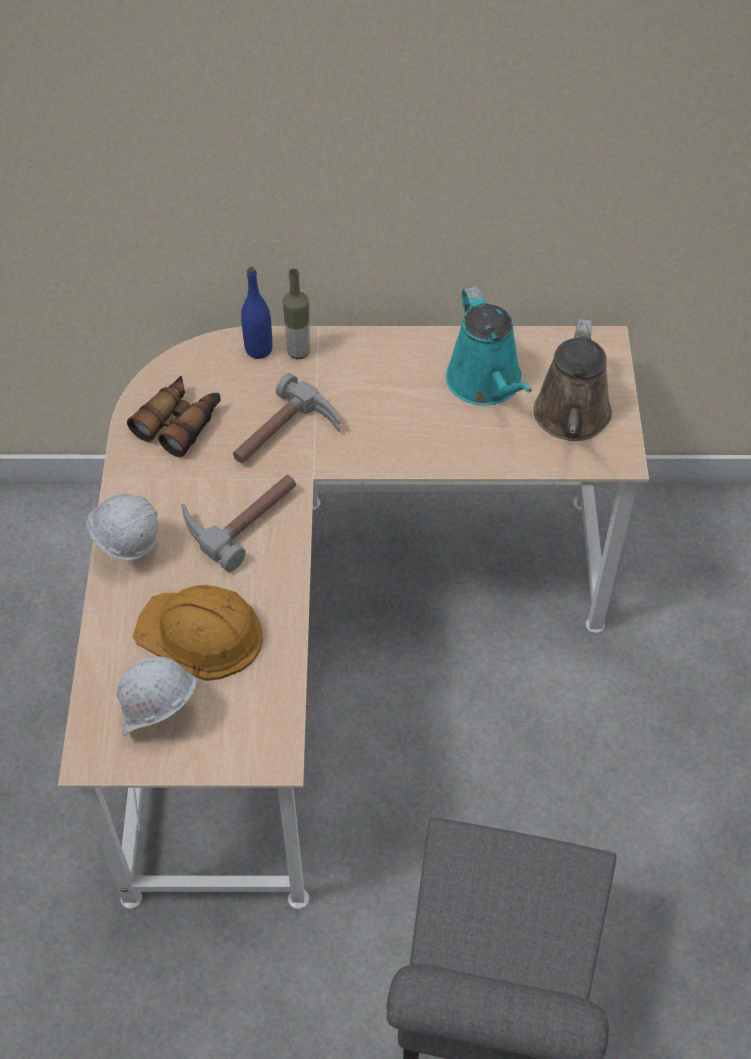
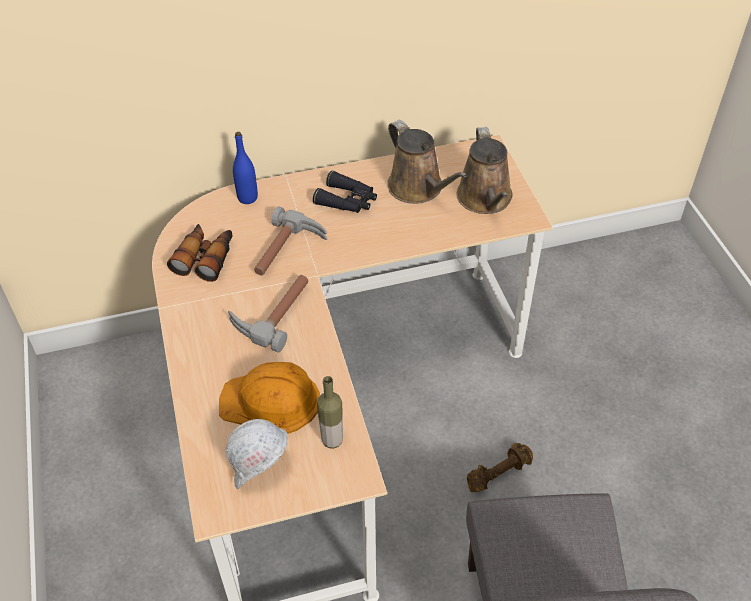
camera: 15 degrees left, 5 degrees down
(128, 549) = (194, 353): white hard hat -> none
(298, 352) = (277, 194): bottle -> bottle (332, 440)
(386, 381) = (347, 201): none -> black binoculars
(486, 383) = (418, 188): turquoise watering can -> brown watering can
(513, 784) = (498, 473): none -> brown dumbbell

